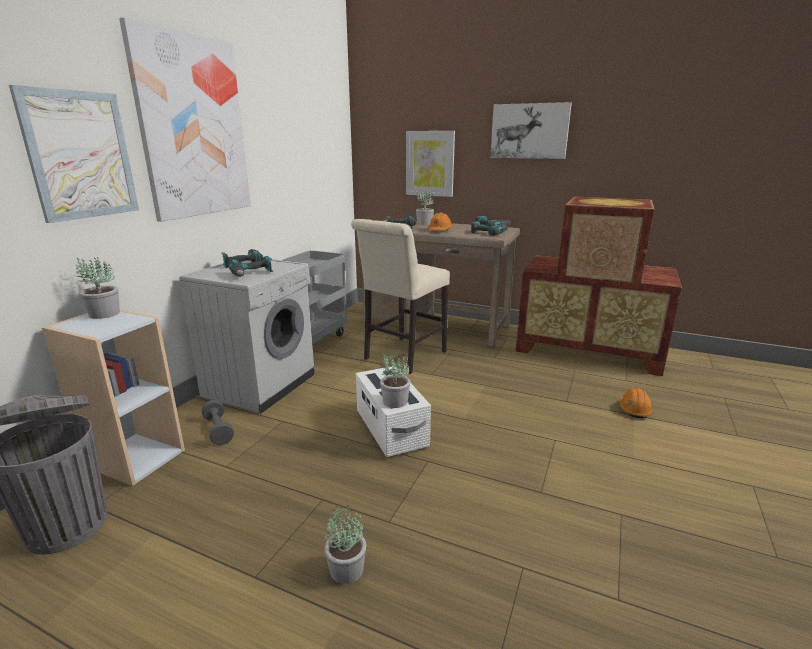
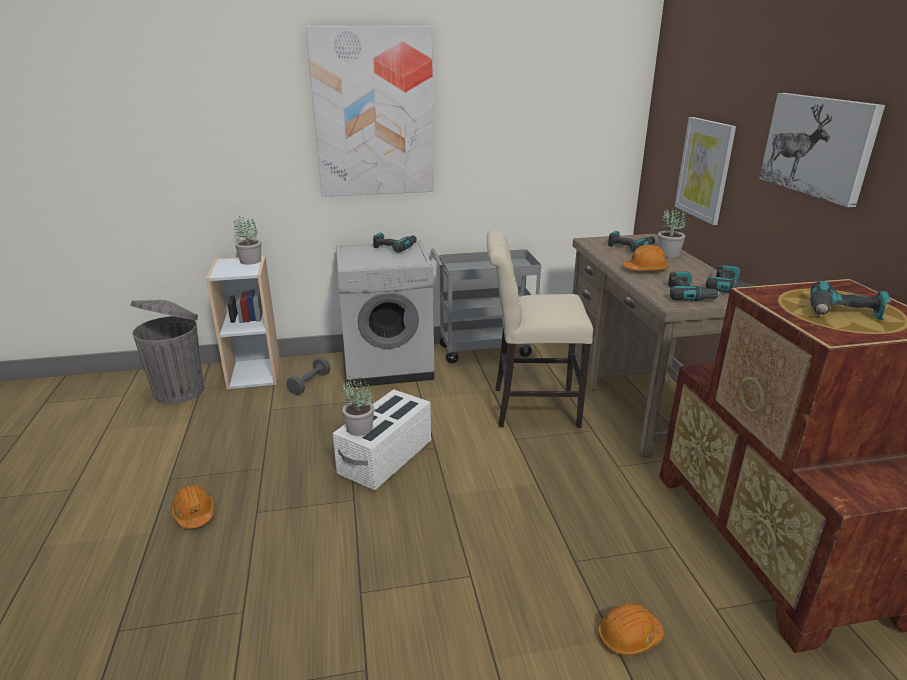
camera: 55 degrees right, 5 degrees up
(80, 155) = (260, 139): picture -> none
(252, 274) = (370, 260): power drill -> power drill (844, 313)
(346, 569) = (194, 514): potted plant -> orange hard hat

